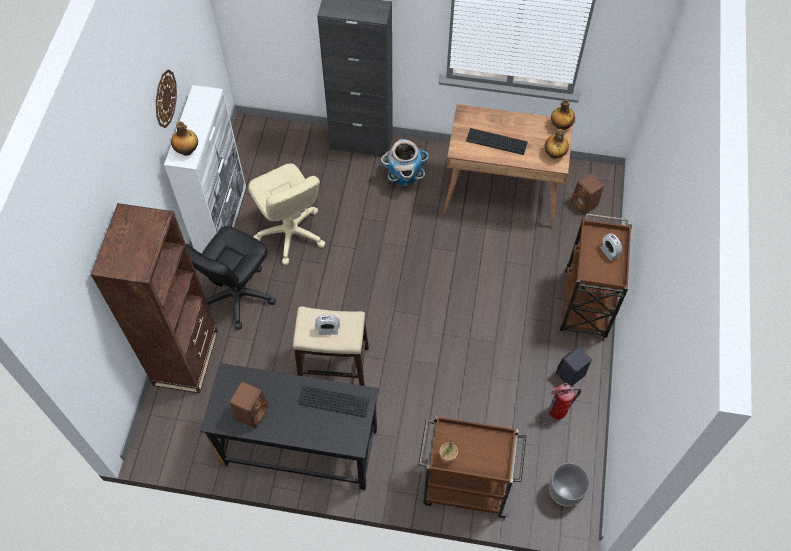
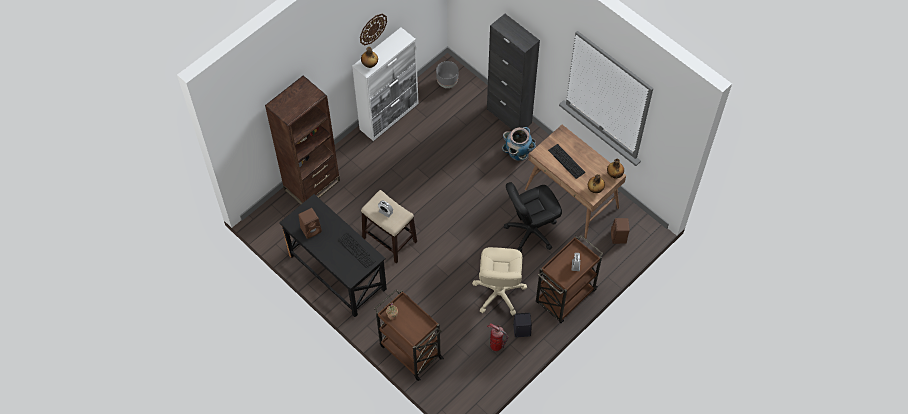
camera: 35 degrees right, 0 degrees up
(238, 295) = (366, 166): black office chair -> black office chair (531, 231)
(290, 233) = (423, 148): beige office chair -> beige office chair (498, 293)
(564, 493) = (462, 390): grey planter -> grey planter (447, 83)

